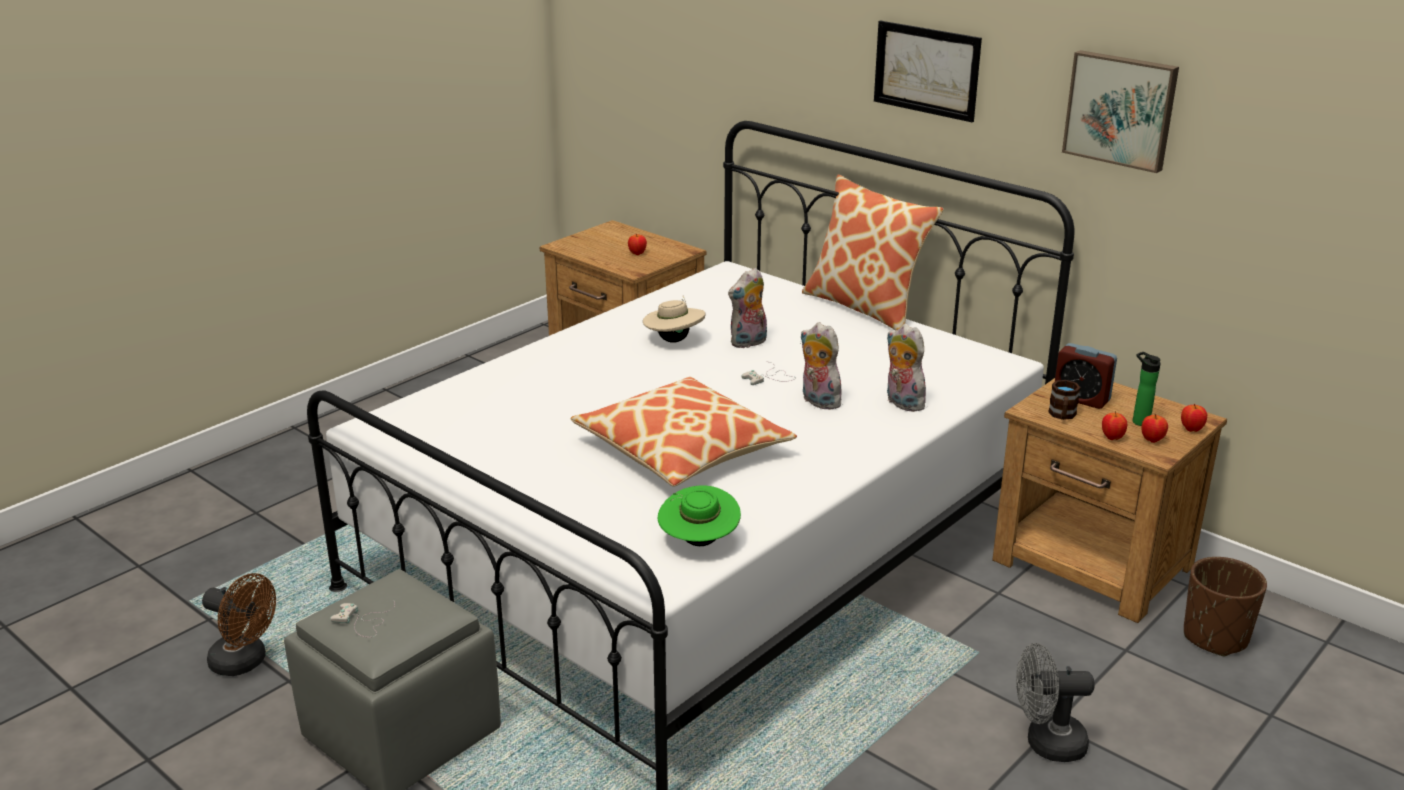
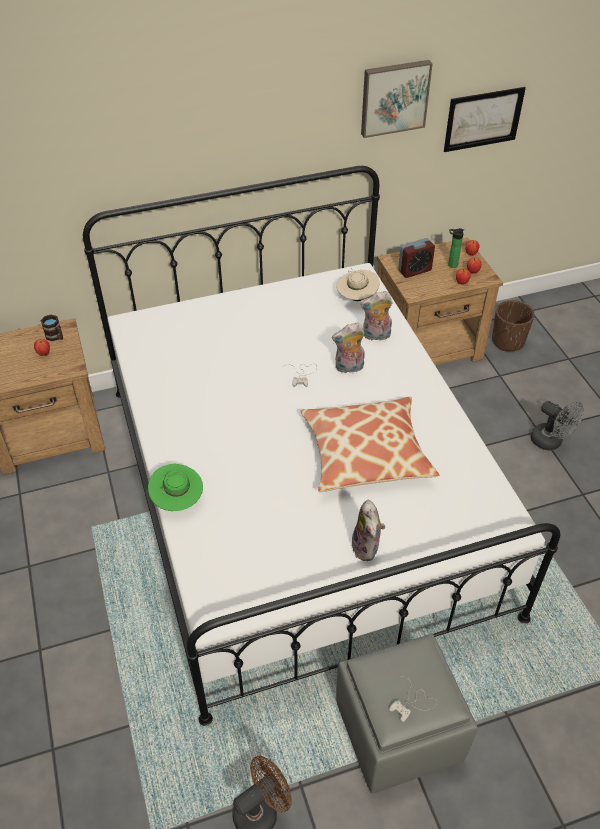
camera: 60 degrees left, 20 degrees up
(674, 340) = (212, 394): beige hat -> beige hat (356, 297)
(698, 542) = (478, 491): green hat -> green hat (177, 500)
(749, 343) = (247, 362): plush toy -> plush toy (367, 548)
(866, 307) = (242, 290): pillow -> none
(926, 70) = (249, 119): picture -> picture (483, 119)
(1046, 743) = (551, 442): grey fan -> grey fan turned 75 degrees counterclockwise
(1062, 416) = (427, 286): brown mug -> brown mug (56, 337)

